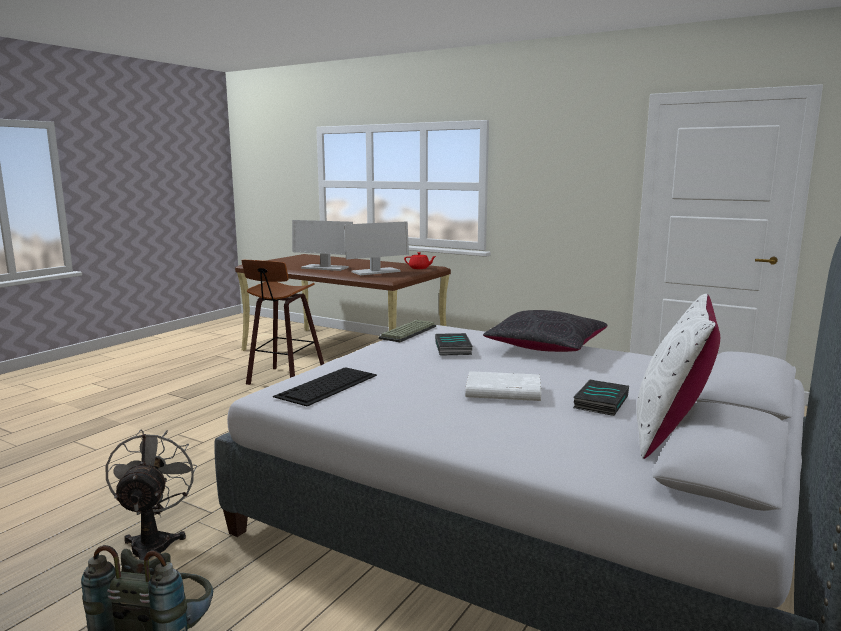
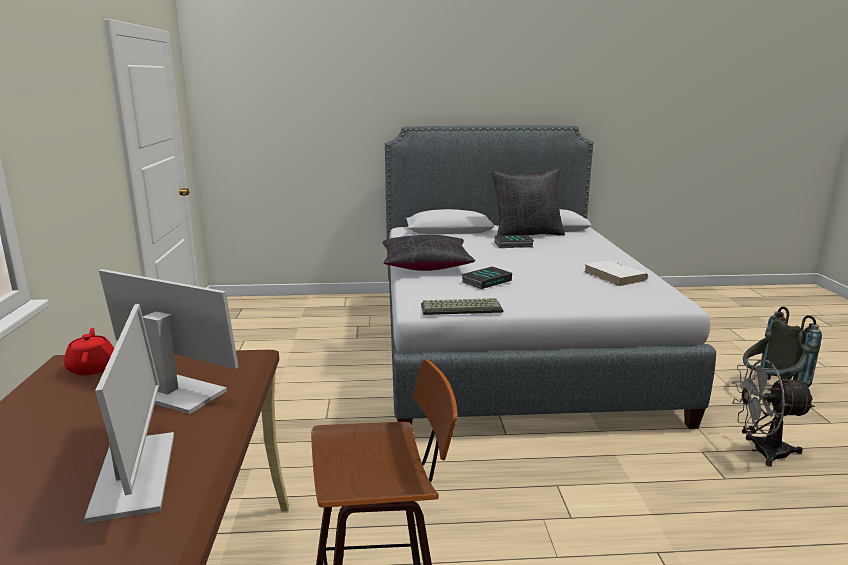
camera: 125 degrees left, 5 degrees up
(154, 542) = (761, 451): grey fan -> grey fan turned 45 degrees clockwise
(327, 386) = (630, 292): keyboard -> none
(502, 391) = (541, 259): white book -> white book (615, 276)
(670, 432) = (526, 234): white pillow -> black pillow

